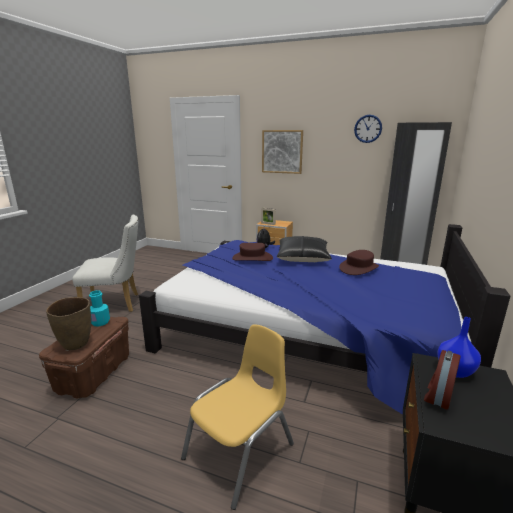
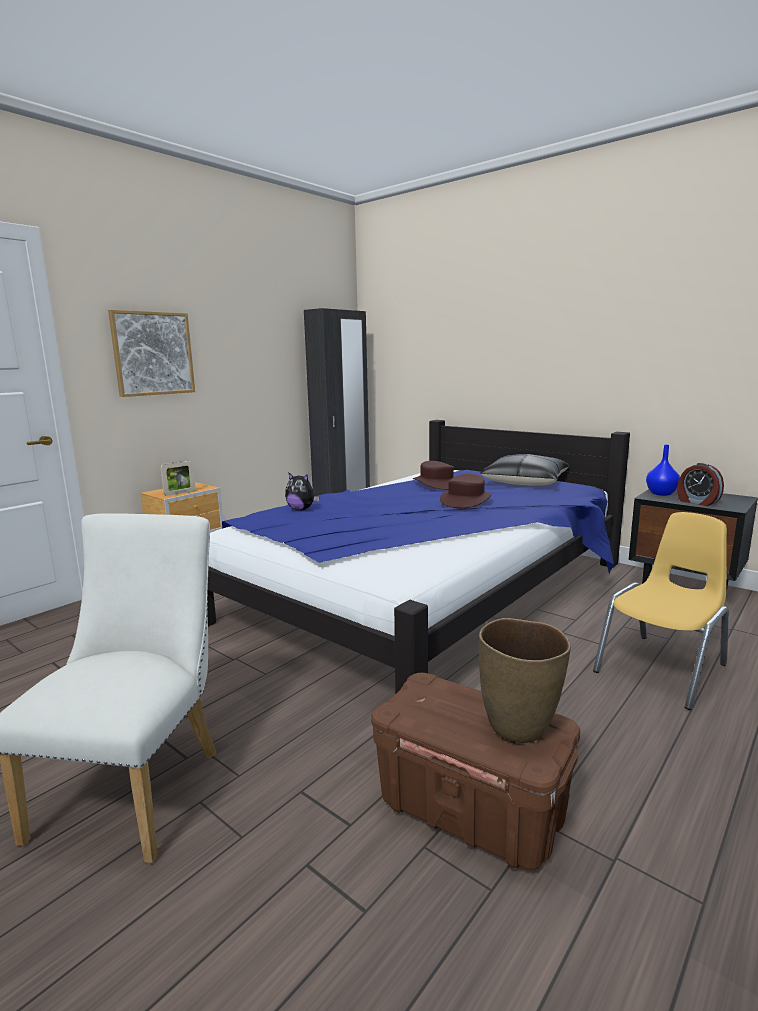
camera: 70 degrees left, 5 degrees down
(100, 322) = (428, 701): turquoise bottle -> none
(240, 452) = (662, 669): yellow chair -> yellow chair turned 75 degrees clockwise
(252, 258) = (349, 517): brown hat -> brown hat (466, 500)
(303, 257) = (373, 497): black pillow -> black pillow (525, 482)
(368, 128) = (272, 316): wall clock -> none

